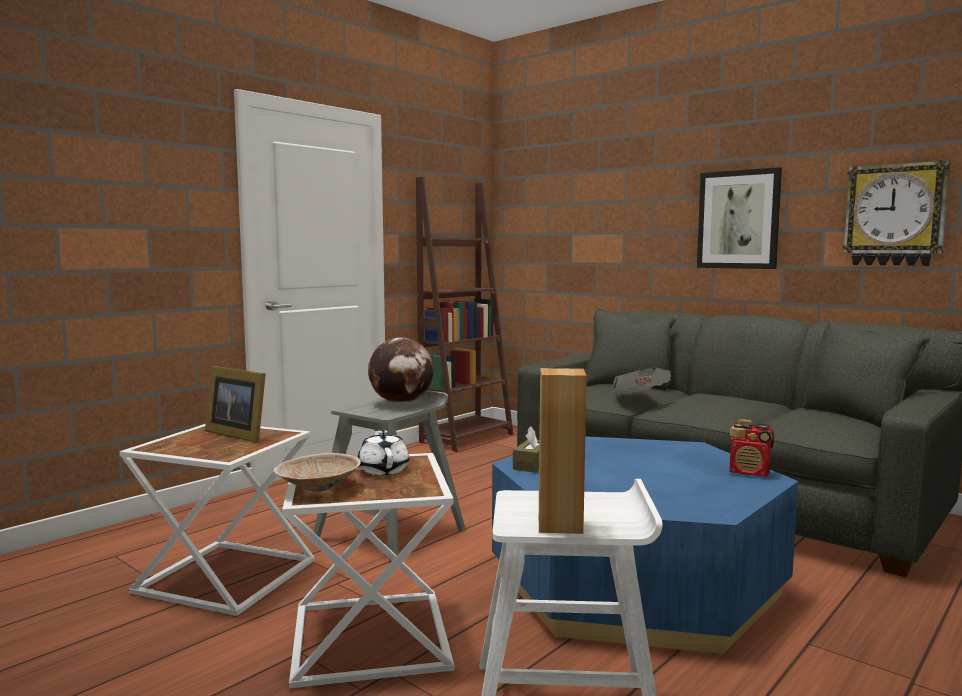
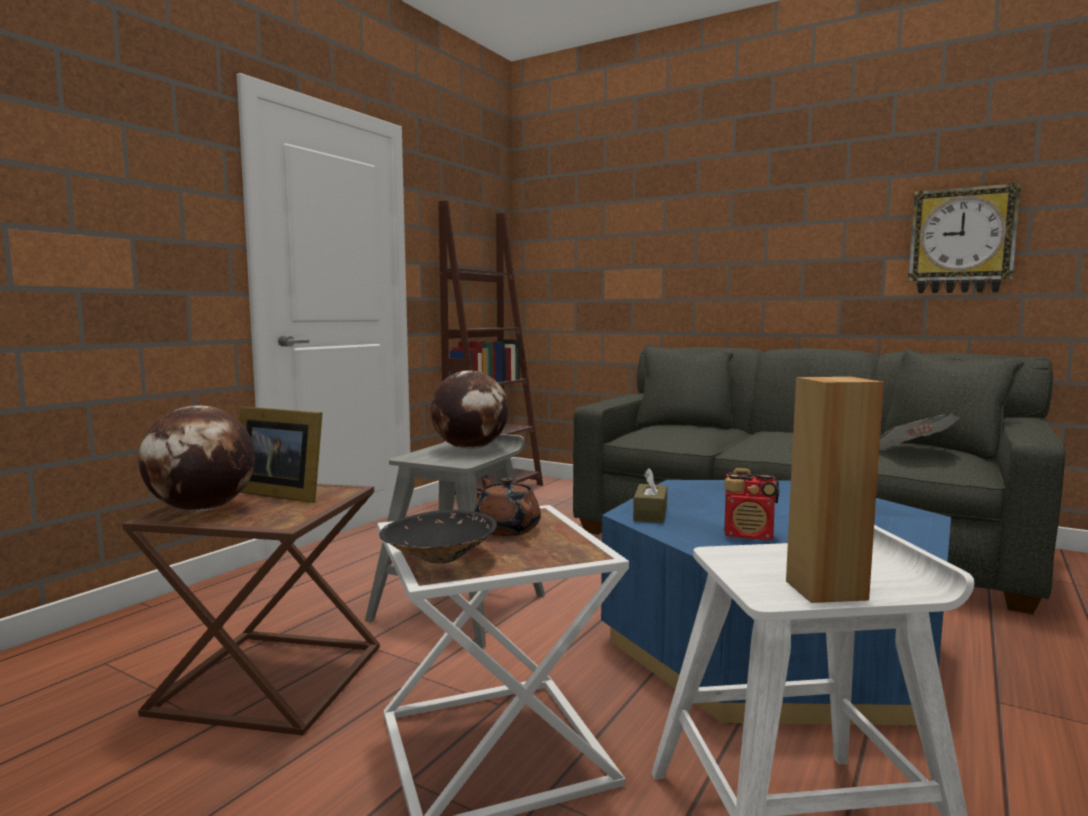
camera: 10 degrees left, 0 degrees up
(177, 444) = (202, 509): none -> globe
(226, 576) = (269, 678): white side table -> brown side table
(317, 488) = (438, 559): beige bowl -> black bowl
(383, 470) = (506, 529): white teapot -> brown teapot
(640, 397) = (714, 436): newspaper -> newspaper (913, 450)
(738, 219) = (792, 249): picture -> none
(749, 473) = (893, 511): radio -> radio (749, 535)

